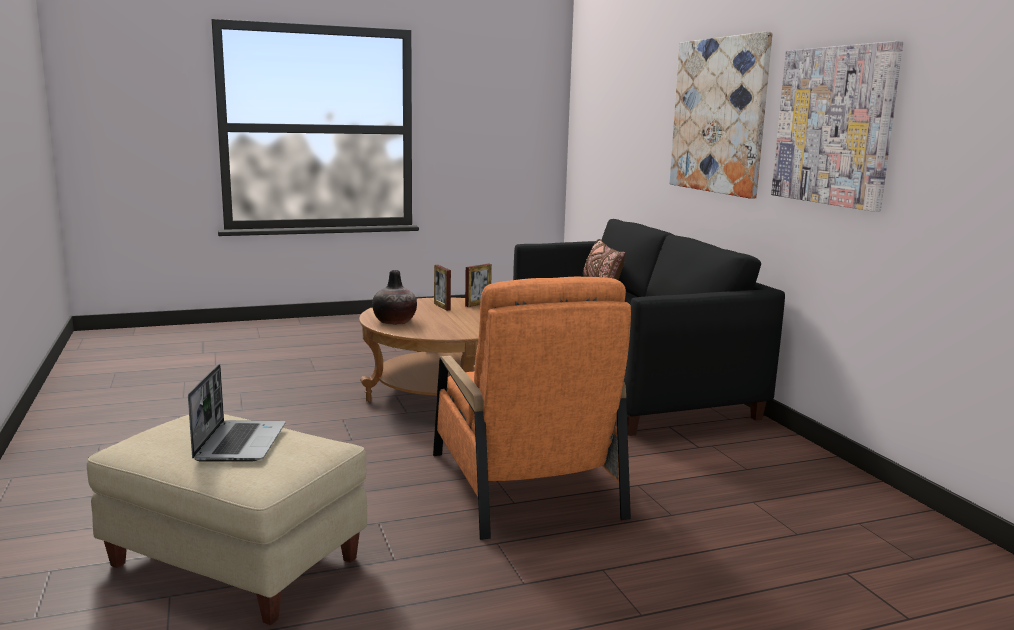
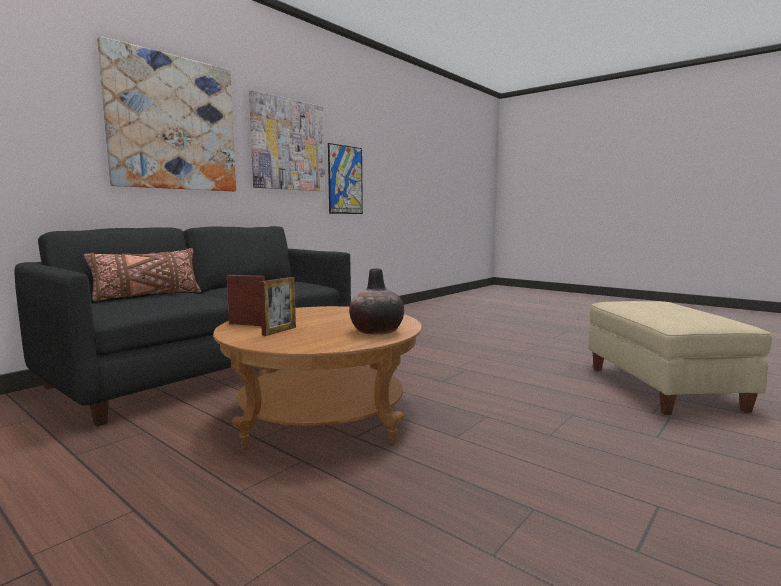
camera: 120 degrees left, 5 degrees down
(239, 442) = (662, 308): laptop -> none
(522, 484) = (455, 359): orange armchair -> none
(940, 192) = (345, 180): none -> picture

